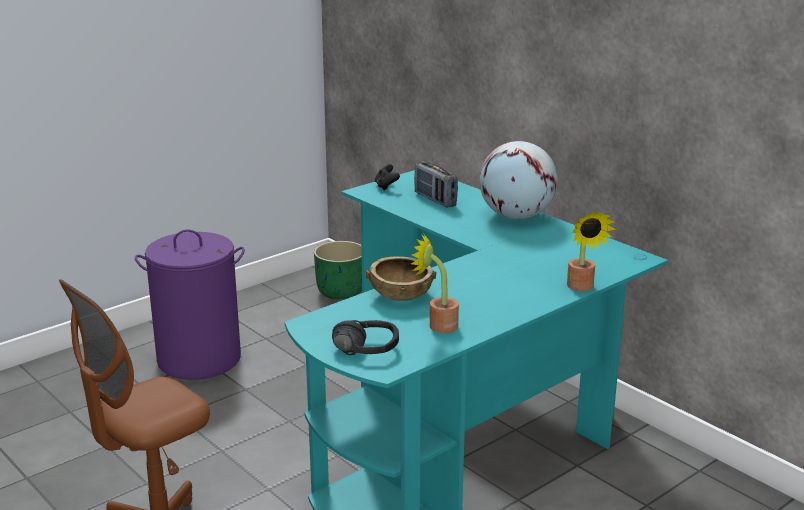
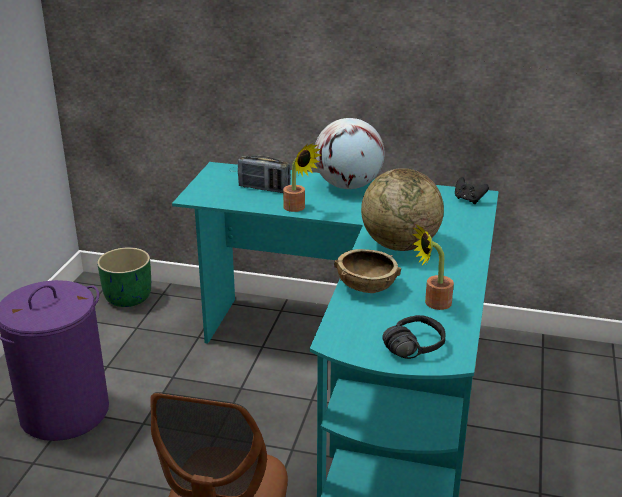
camera: 35 degrees left, 5 degrees up
(386, 186) = (206, 188): black game controller -> black game controller (468, 200)
(484, 275) = (400, 245): none -> globe
(582, 288) = (480, 233): potted plant -> potted plant (297, 208)

